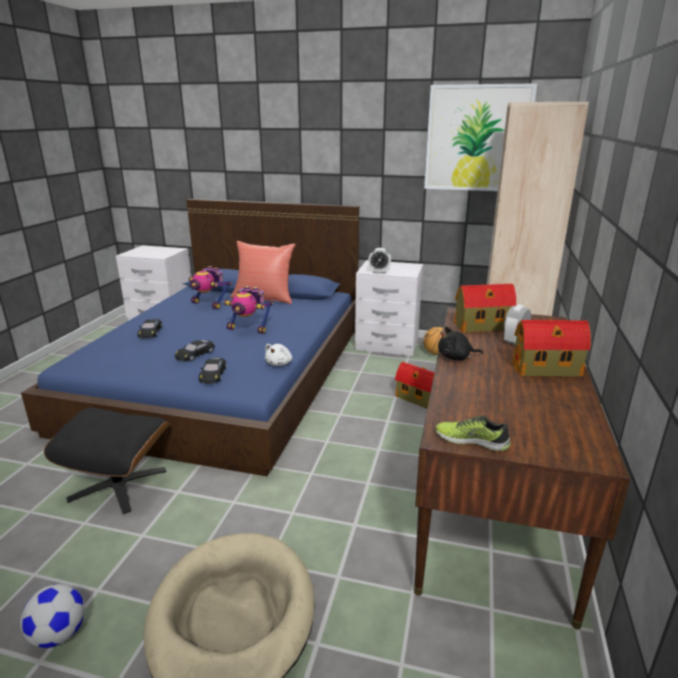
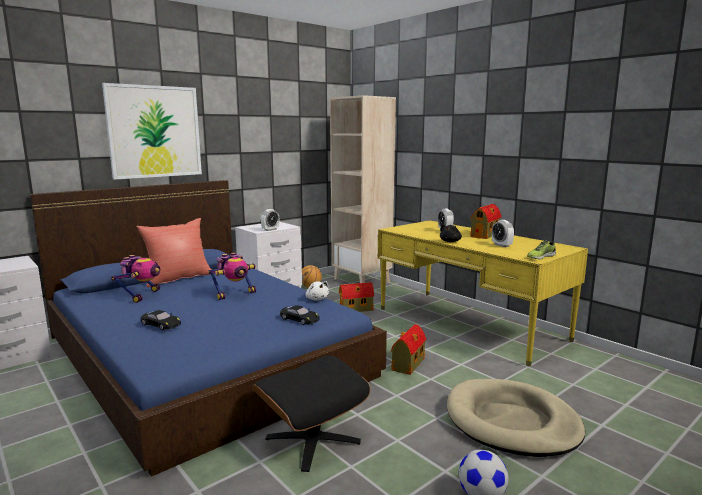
camera: 55 degrees left, 10 degrees down
(195, 354) = (247, 318): black toy car -> none
(209, 304) = (142, 296): toy robot -> toy robot turned 60 degrees counterclockwise
(477, 139) = (302, 122): picture -> picture (154, 132)
(480, 326) = (418, 231): toy house -> toy house (407, 364)
(492, 492) = (469, 323): brown desk -> yellow desk
(497, 395) = (501, 245): none -> alarm clock

